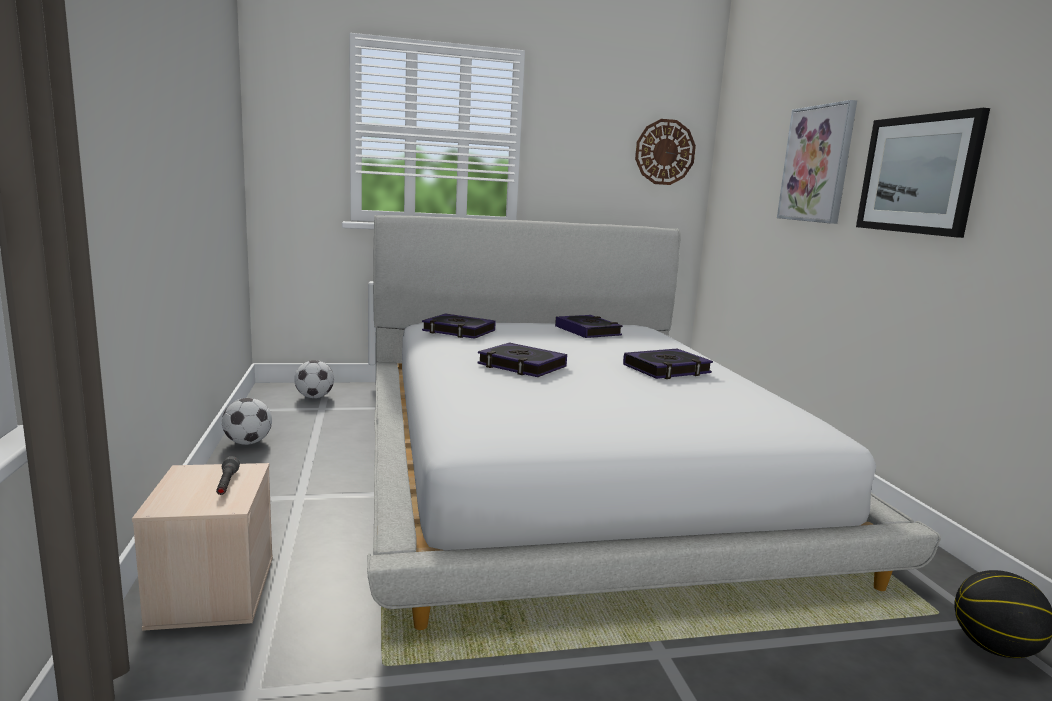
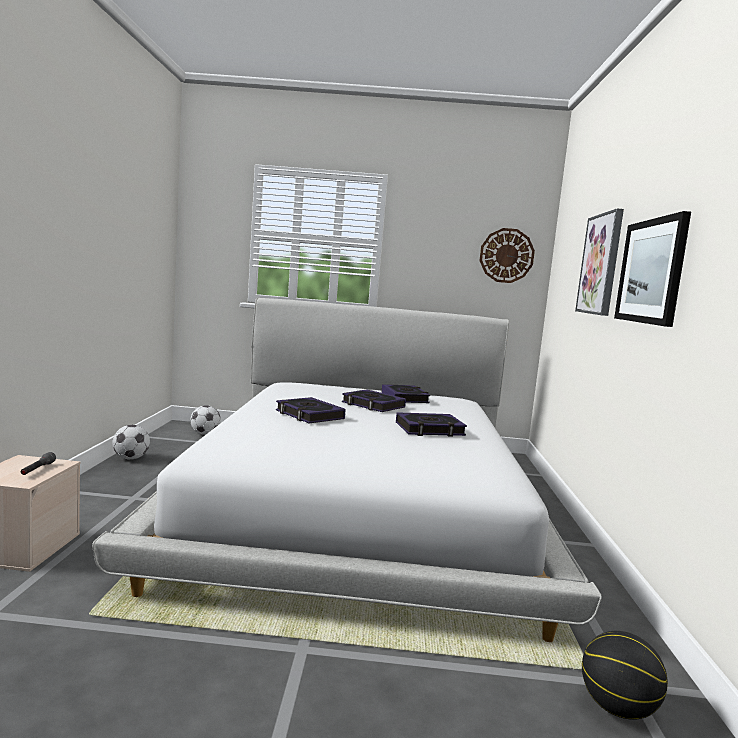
camera: 15 degrees right, 5 degrees down
(458, 331) = (296, 389): book -> book (373, 405)

